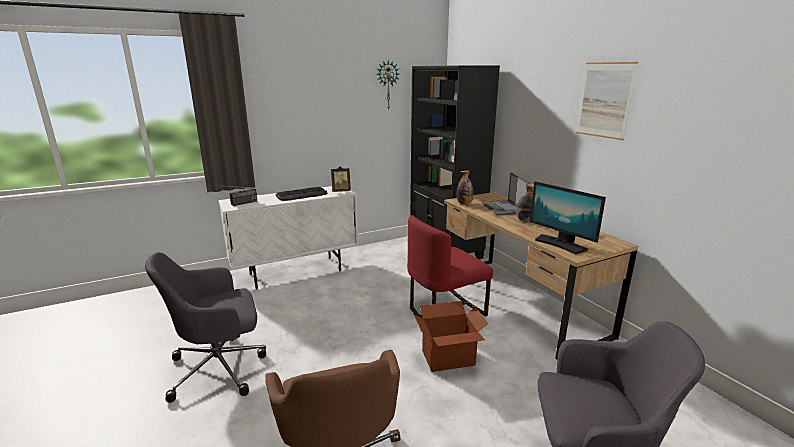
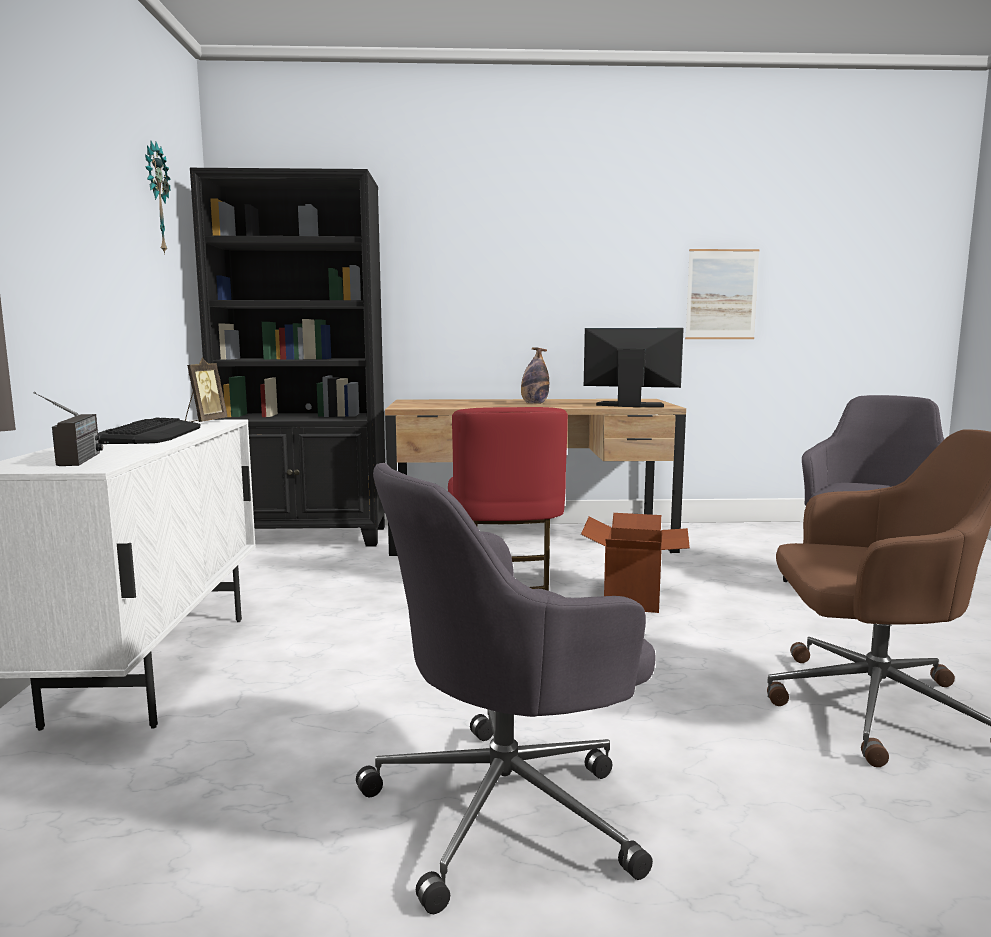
camera: 65 degrees left, 10 degrees down
(220, 367) = (508, 808): grey office chair -> grey office chair turned 60 degrees clockwise
(464, 203) = (424, 407): bottle -> none
(503, 208) = (475, 403): laptop -> none
(560, 244) = (630, 405): monitor -> monitor turned 150 degrees counterclockwise
(604, 100) = (576, 233): picture -> picture (721, 294)

